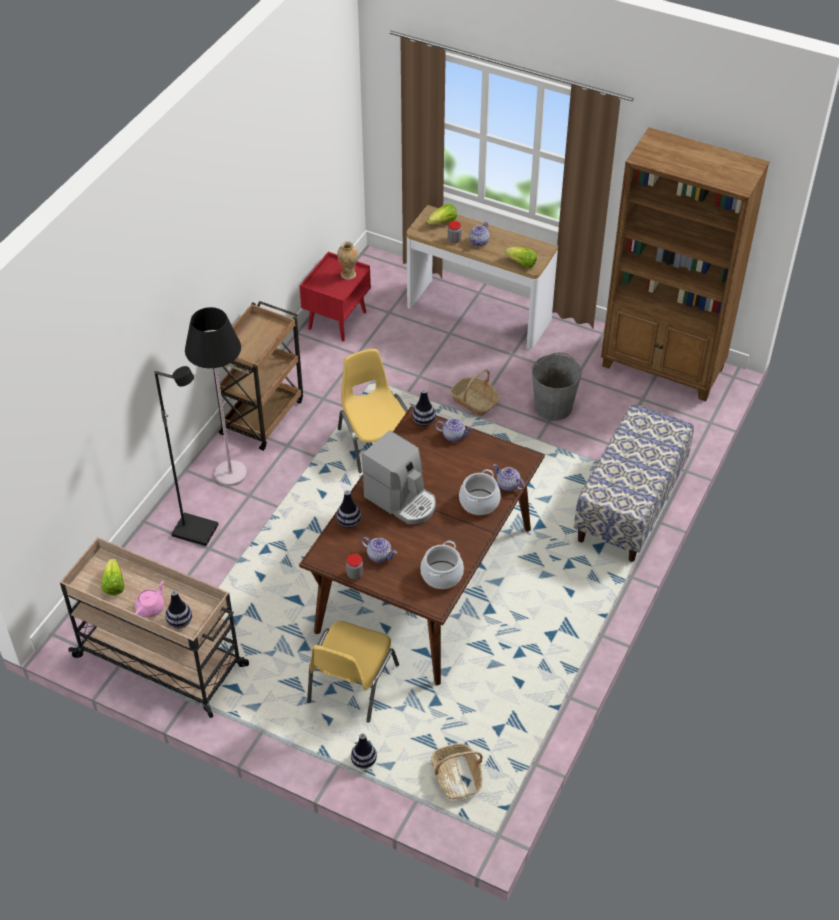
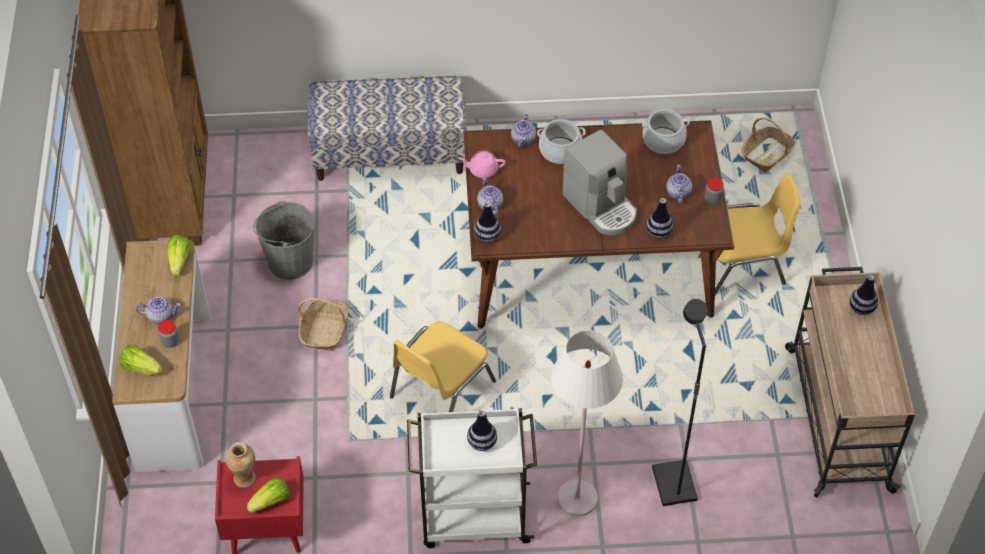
camera: 120 degrees left, 5 degrees up
(114, 584) = (869, 385): lettuce -> lettuce (271, 502)
(151, 607) = (866, 339): pink teapot -> pink teapot (482, 170)
(230, 473) = (577, 498): black floor lamp -> white floor lamp
(263, 415) = (472, 517): brown cart -> white cart
(364, 761) = (805, 218): vase -> vase (482, 442)
(402, 500) = (601, 206): coffee machine -> coffee machine turned 135 degrees clockwise

